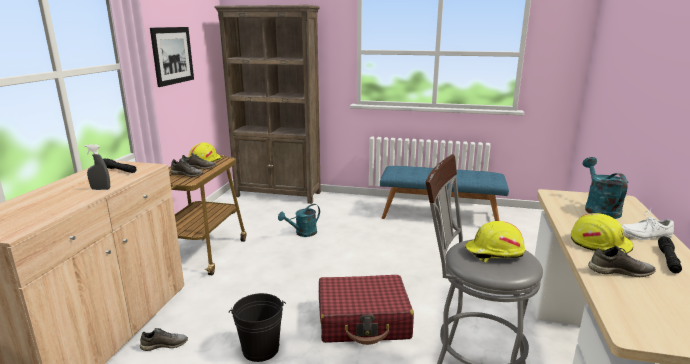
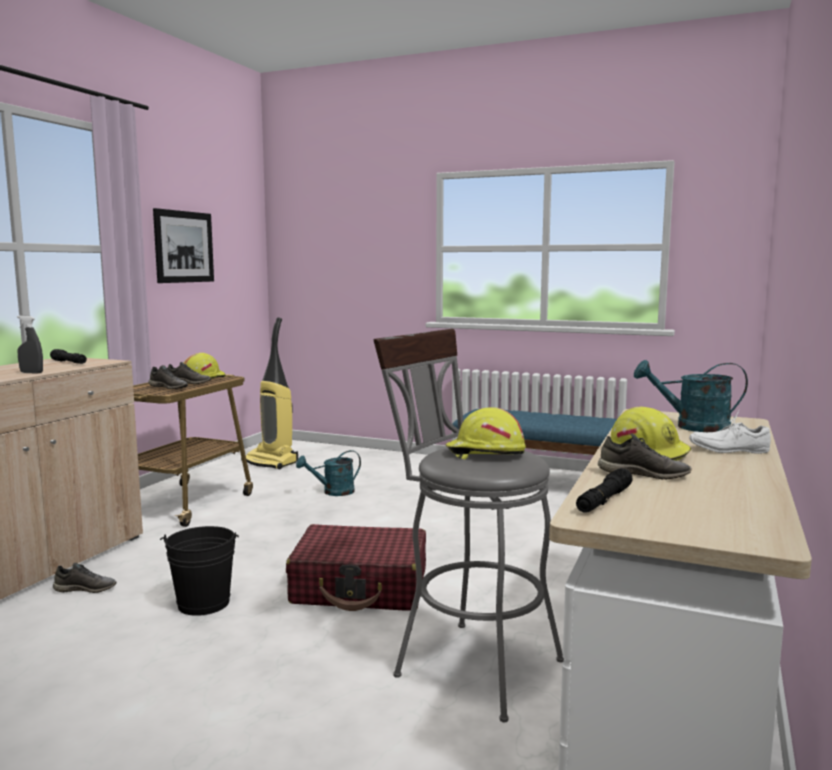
camera: 10 degrees right, 10 degrees down
(245, 208) = (271, 462): none -> vacuum cleaner
(278, 194) = (325, 450): brown bookcase -> none
(599, 209) = (692, 427): turquoise watering can -> turquoise watering can turned 90 degrees counterclockwise
(668, 260) = (733, 469): black flashlight -> black flashlight (604, 500)

